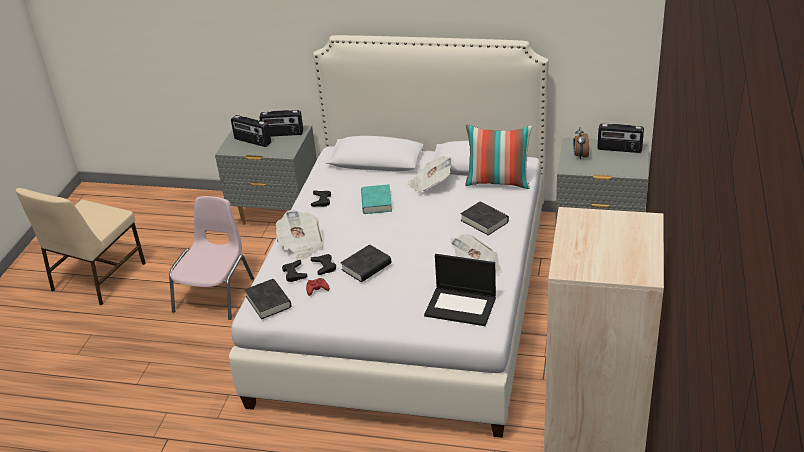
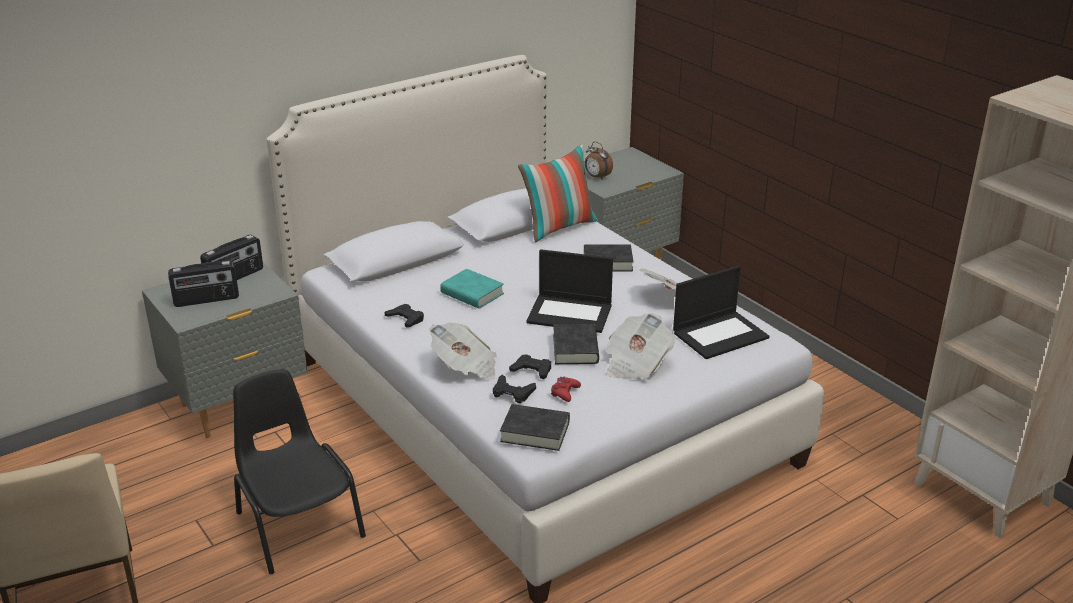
camera: 50 degrees left, 5 degrees down
(215, 294) = (298, 524): pink chair -> black chair
(404, 244) = (570, 313): none -> laptop
(430, 184) = (497, 256): newspaper -> newspaper (636, 364)
(619, 149) = (619, 160): radio -> none

